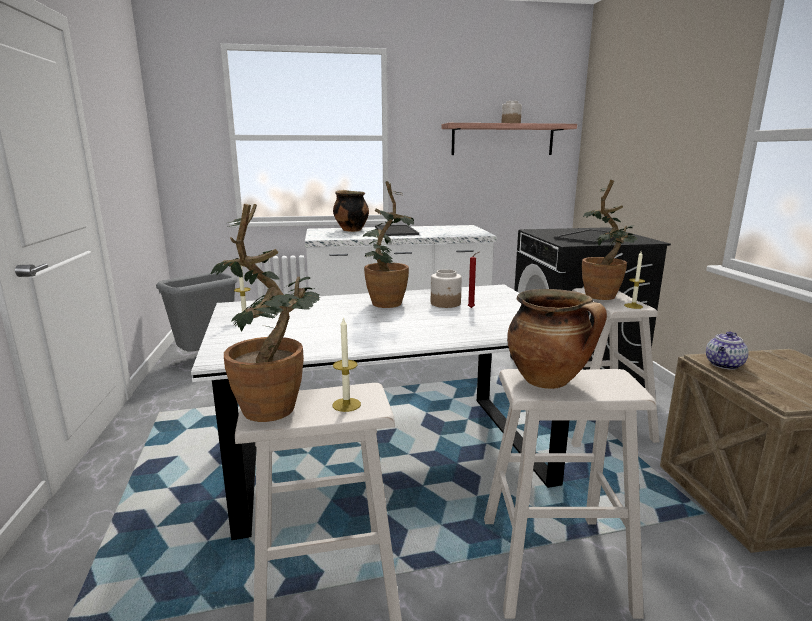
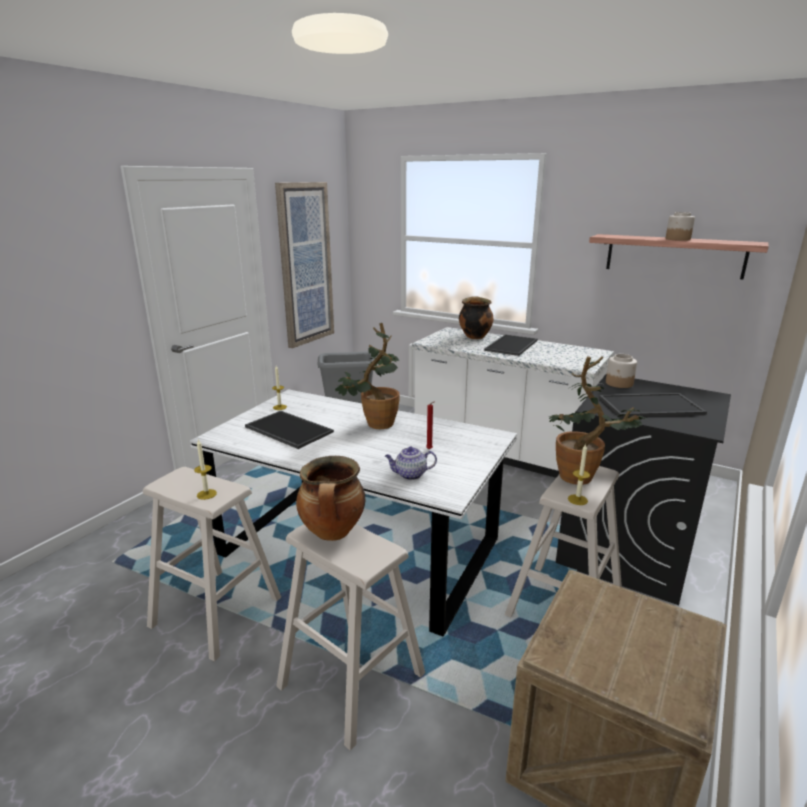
camera: 40 degrees right, 5 degrees up
(125, 167) = (305, 265): none -> picture
(278, 403) = (183, 479): potted plant -> none
(301, 330) = (287, 430): none -> tray
(446, 303) = (420, 438): jar -> jar (619, 383)
(724, 365) = (584, 597): teapot -> teapot (410, 475)

